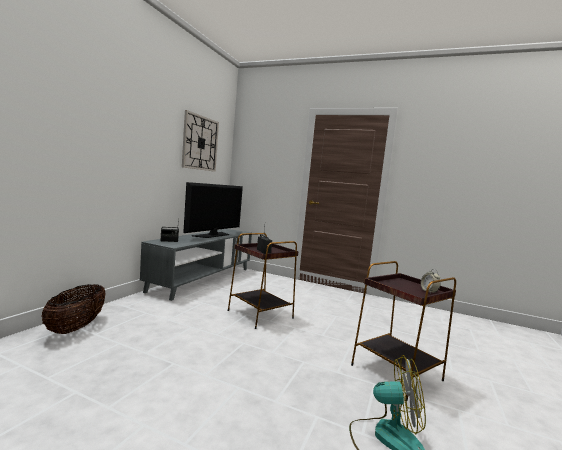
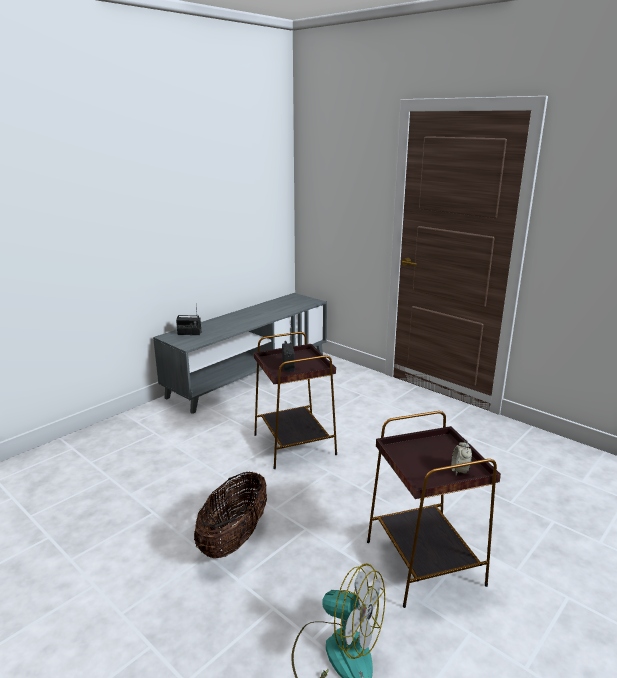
camera: 20 degrees right, 15 degrees up
(76, 327) = (75, 451): basket -> basket (234, 538)
(200, 143) = (231, 179): wall clock -> none
(213, 235) = (260, 314): television -> none

